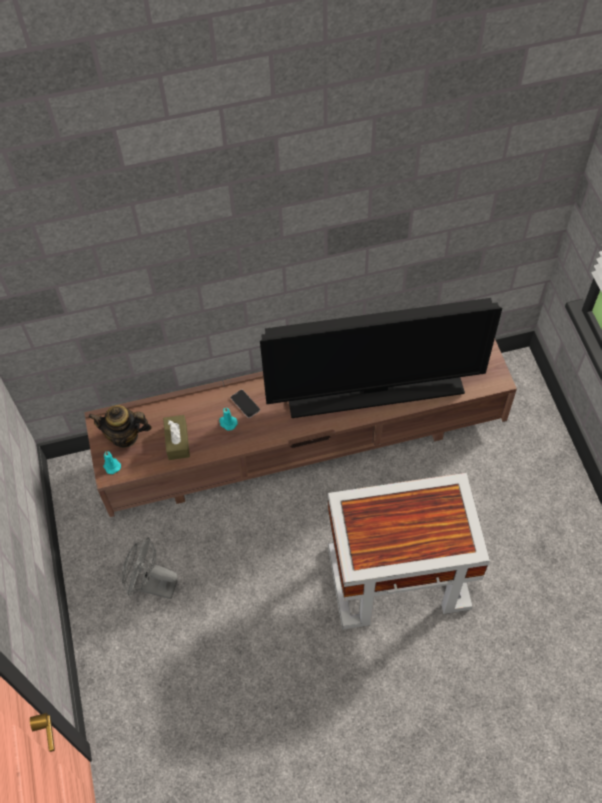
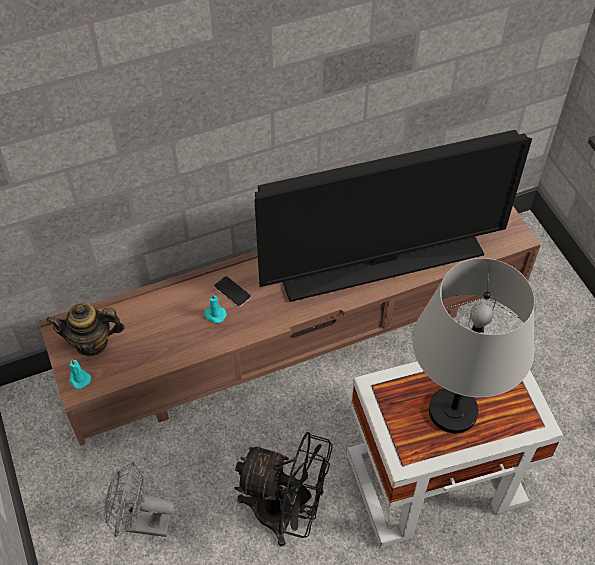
camera: 10 degrees left, 5 degrees down
(177, 441) = (157, 342): brown tissue box -> none
(270, 592) = (286, 513): none -> black fan
(403, 530) = (453, 411): none -> grey table lamp

